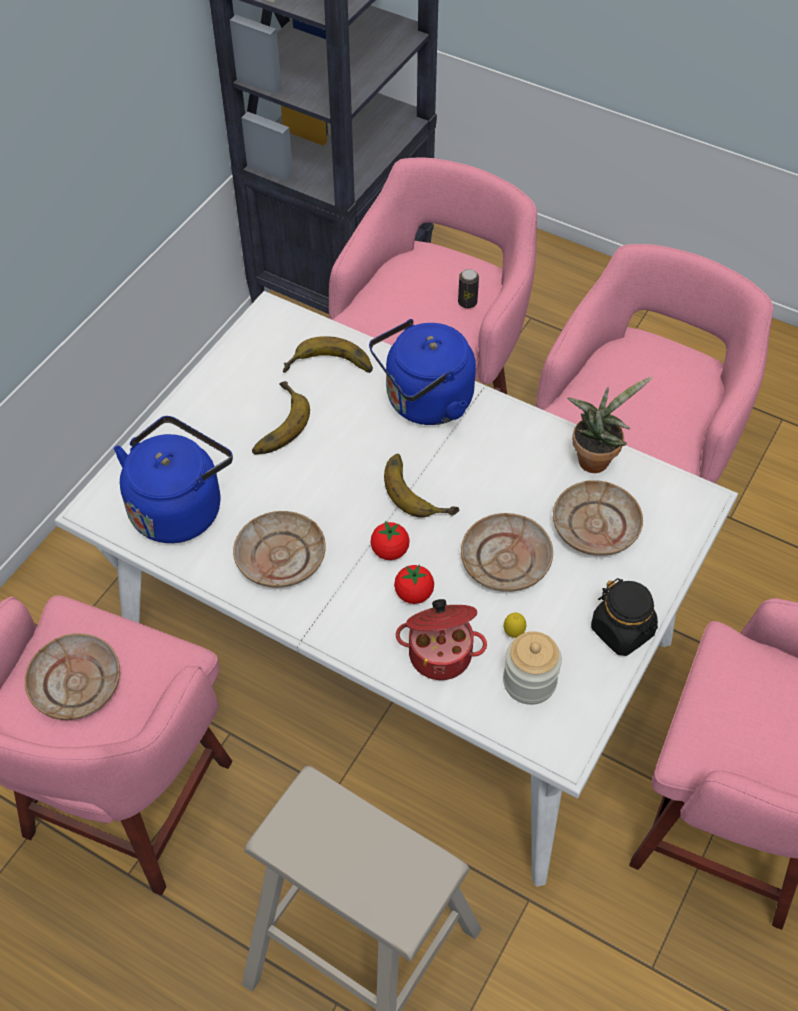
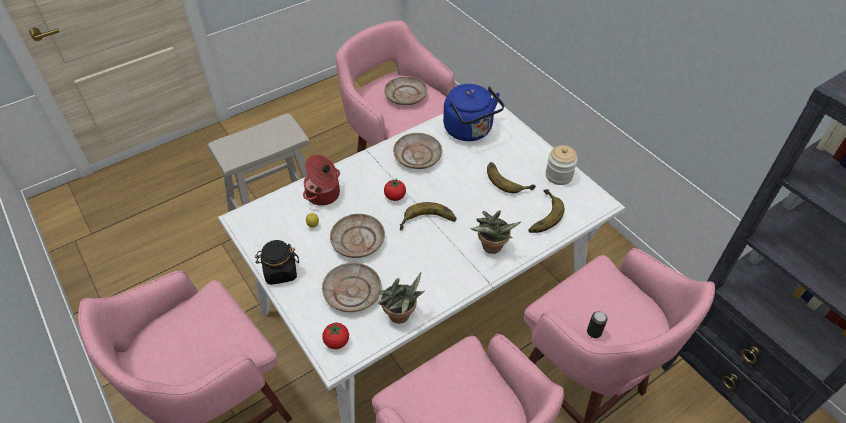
camera: 115 degrees right, 5 degrees down
(414, 594) = (363, 197): tomato -> tomato (337, 342)
(424, 403) = (491, 249): blue kettle -> potted plant
(529, 681) = (283, 221): jar -> jar (559, 175)

